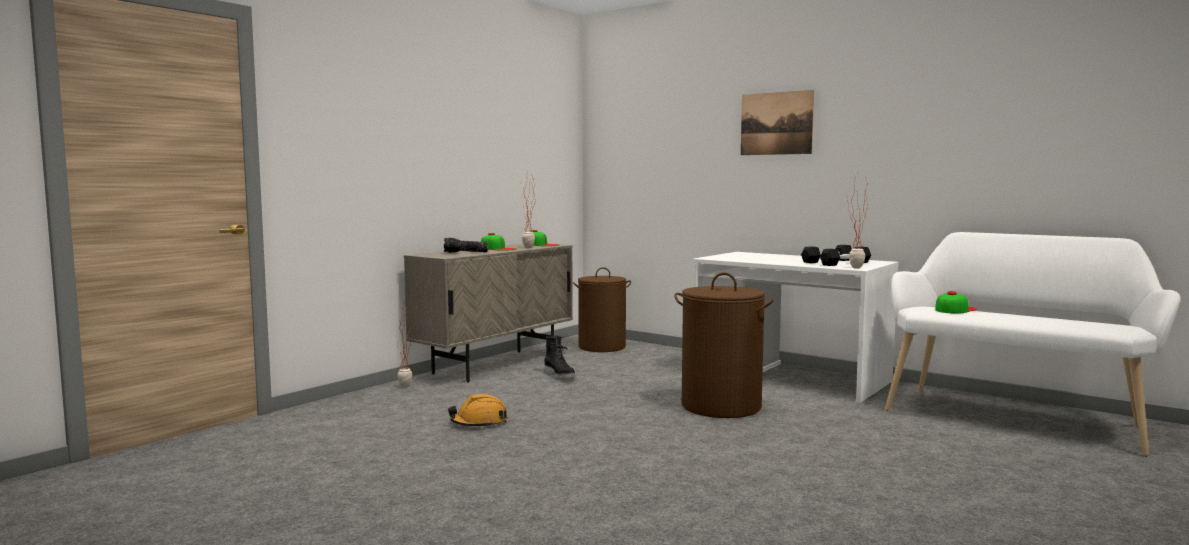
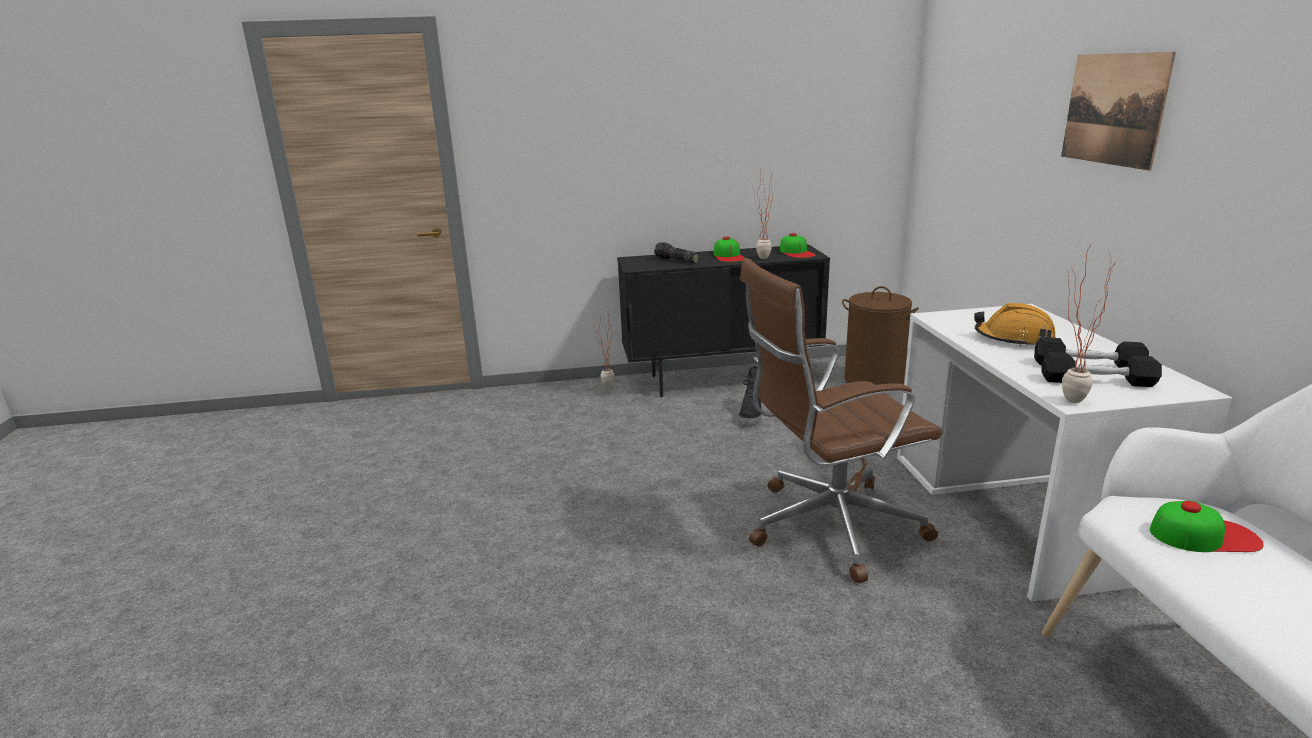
camera: 45 degrees right, 15 degrees up
(479, 423) = (579, 456): orange hard hat -> orange hard hat (1013, 339)
(495, 366) = (721, 380): beige cabinet -> black cabinet
(720, 406) = (829, 526): brown laundry basket -> brown office chair

